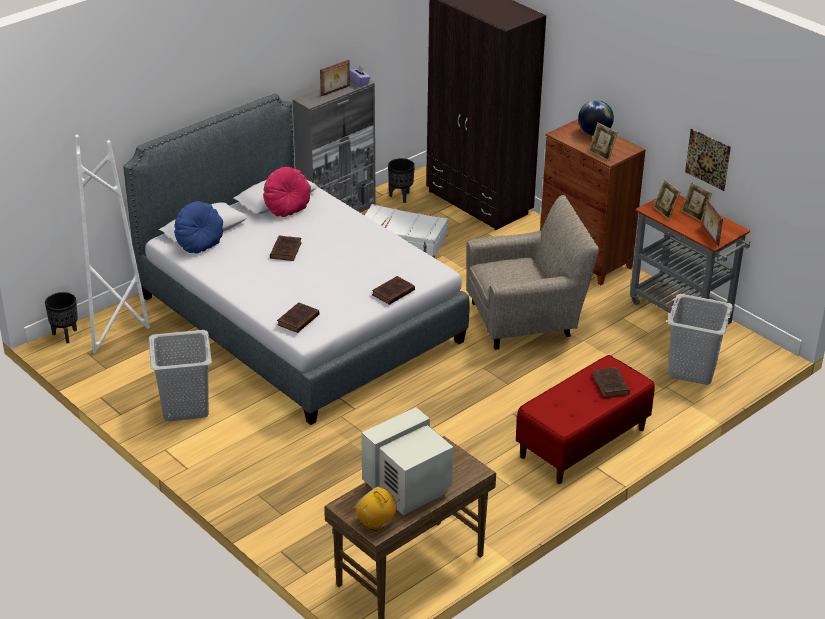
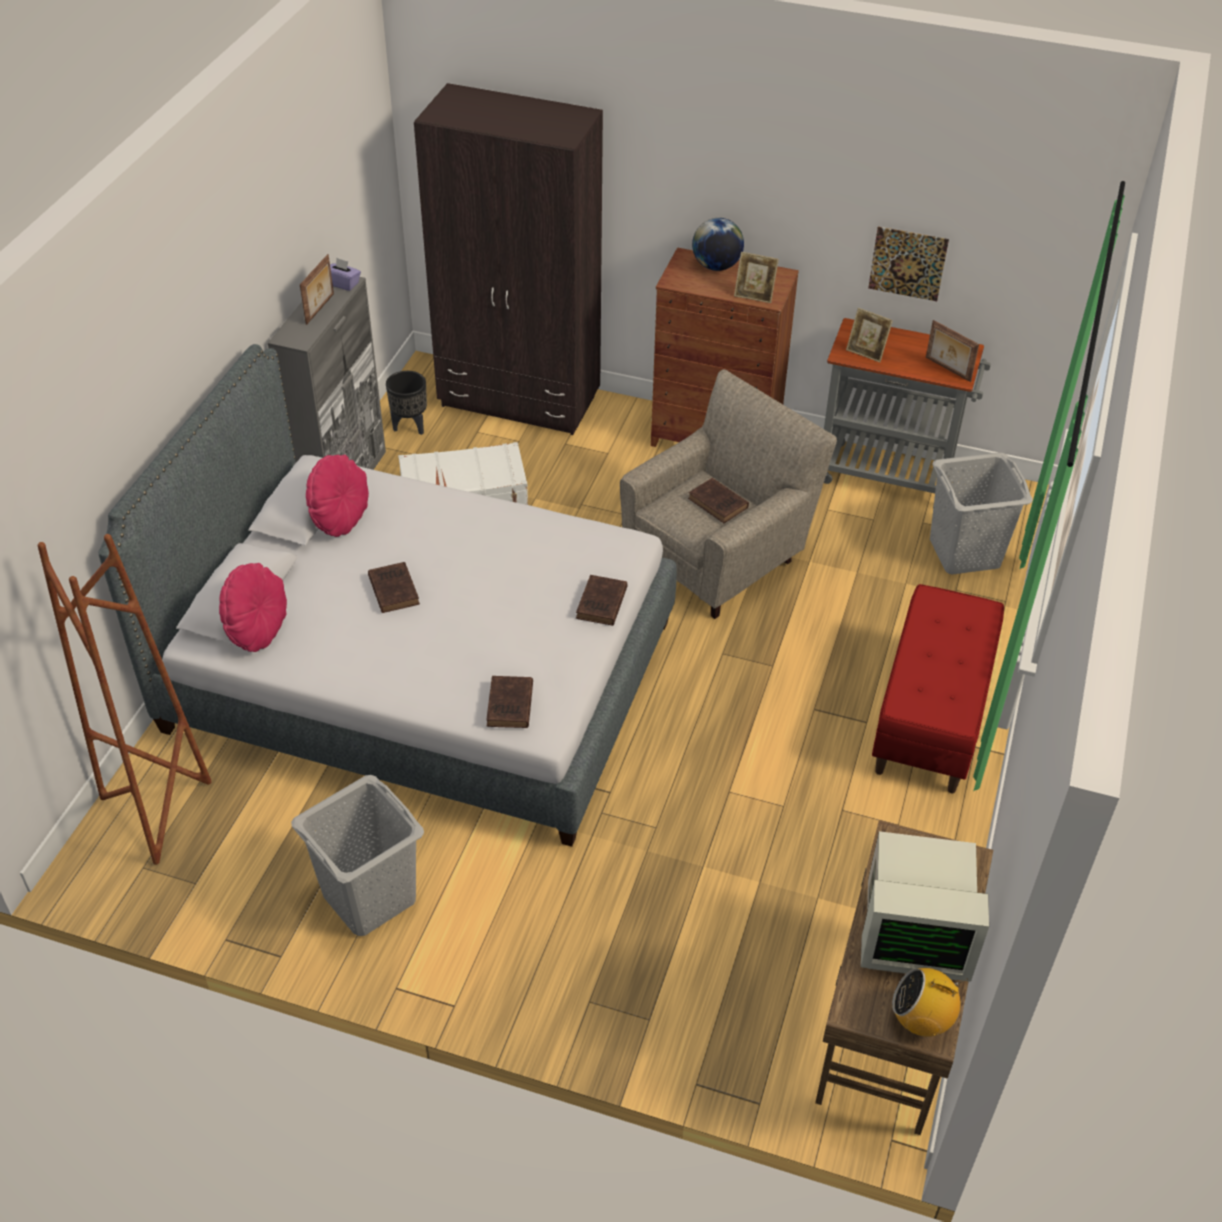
camera: 30 degrees left, 10 degrees up
(65, 335) = (84, 851): black planter -> none
(112, 332) = (156, 813): white clothes rack -> brown clothes rack
(200, 247) = (259, 633): blue pillow -> pink pillow
(409, 489) = (912, 935): monitor -> monitor turned 105 degrees counterclockwise
(610, 385) = (961, 631): brown book -> brown book (719, 504)
(694, 215) = (903, 344): picture frame -> none

